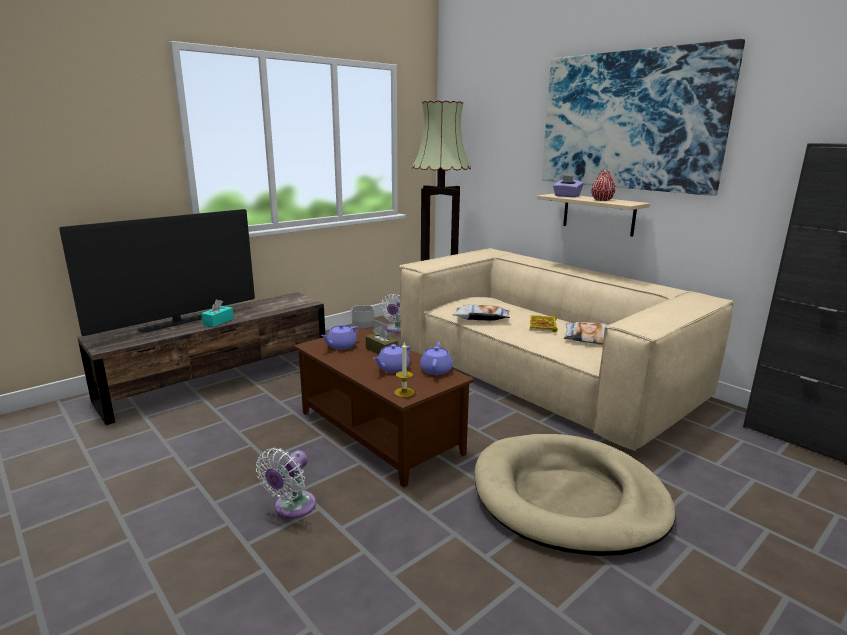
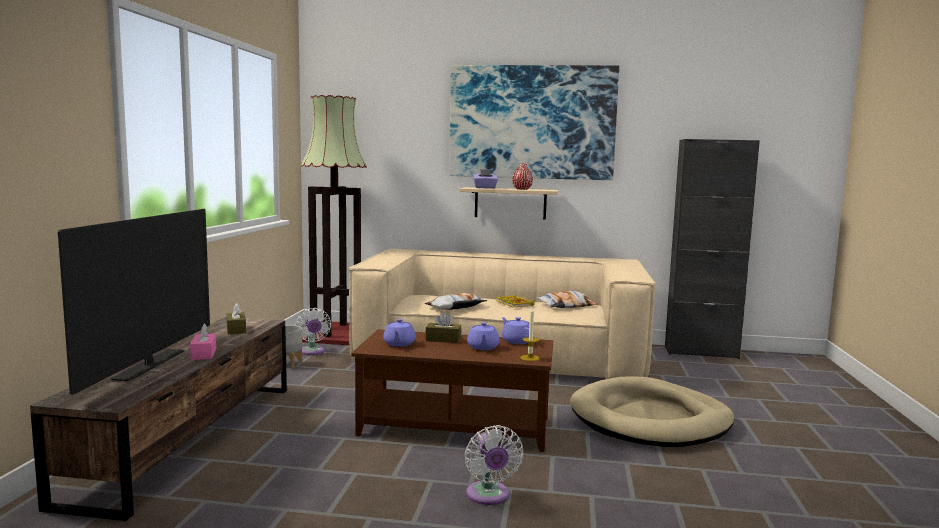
camera: 40 degrees left, 10 degrees down
(218, 321) = (203, 354): turquoise tissue box -> pink tissue box
(277, 305) = (236, 329): none -> brown tissue box

